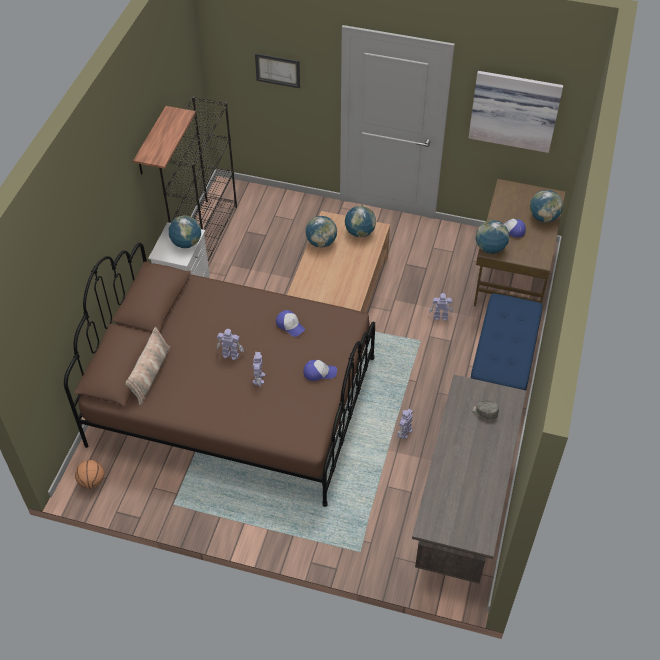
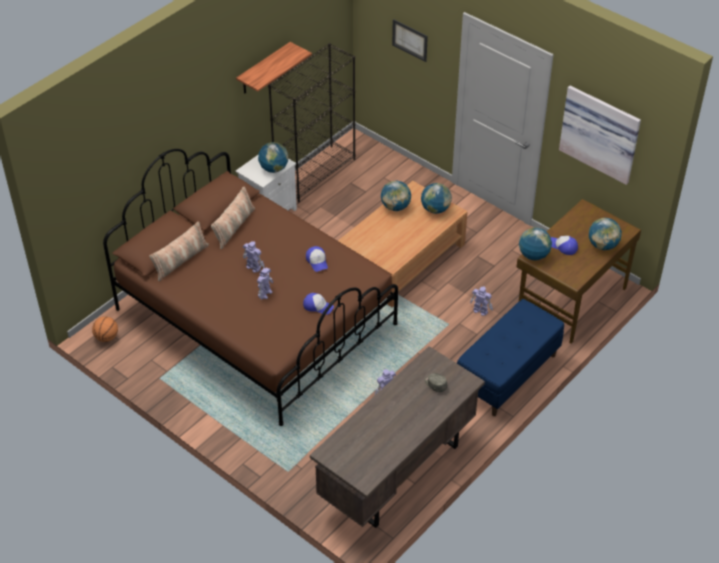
camera: 25 degrees right, 5 degrees down
(184, 318) = (234, 227): none -> pillow

